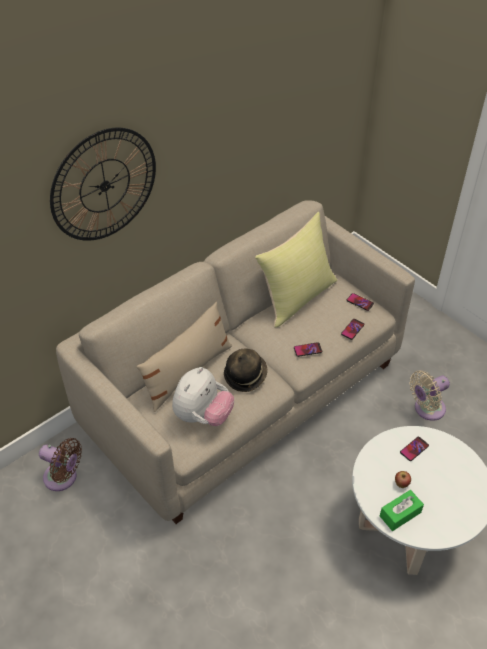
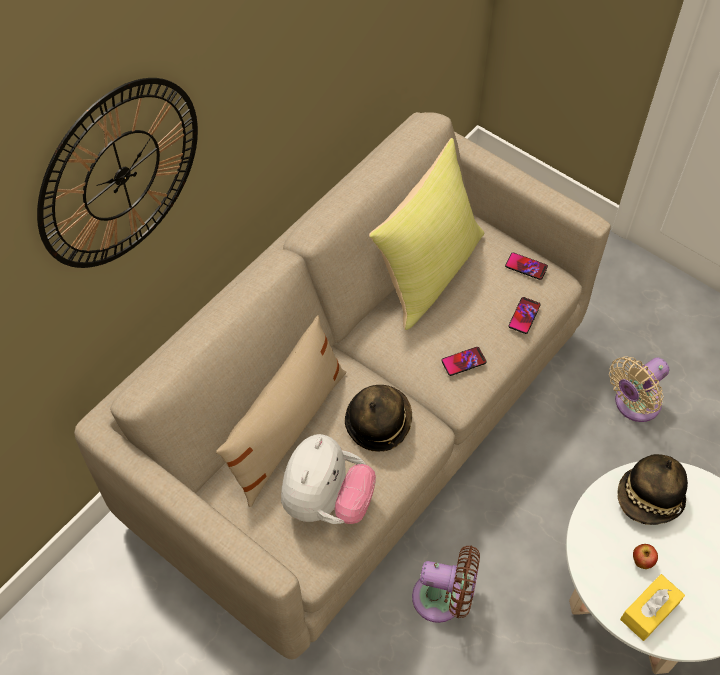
camera: 10 degrees left, 10 degrees up
(63, 478) = (112, 607): brown fan -> brown fan (443, 599)
(400, 514) = (649, 611): green tissue box -> yellow tissue box
(414, 449) = (649, 500): phone -> hat

